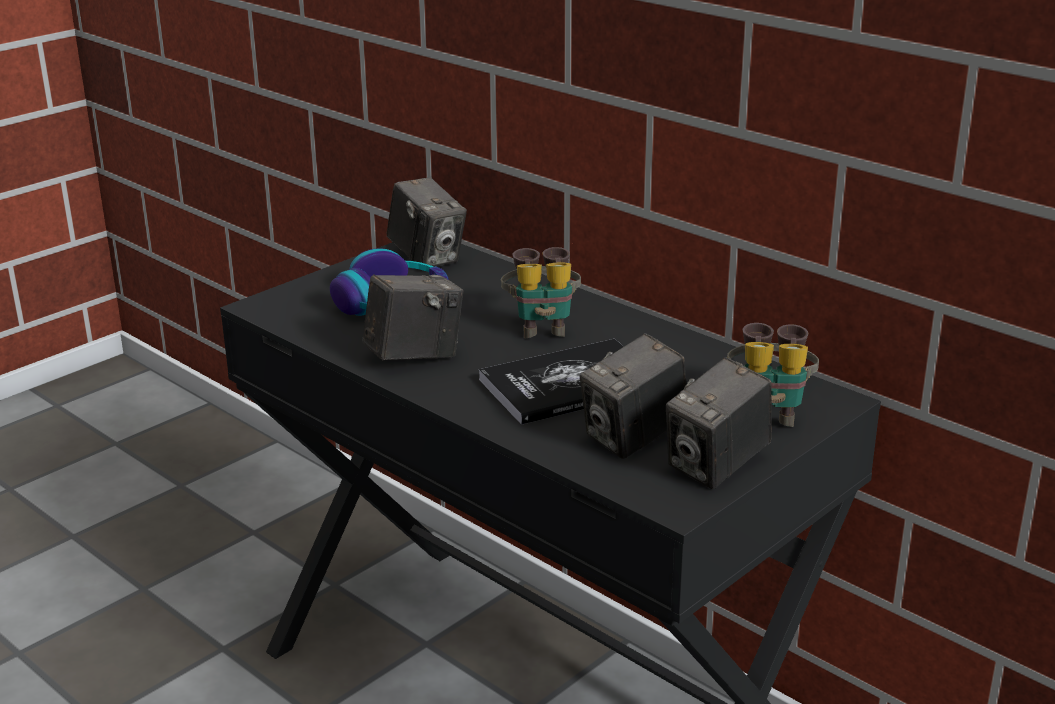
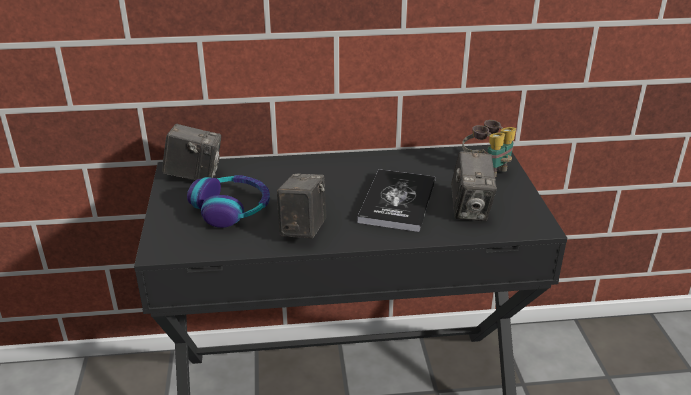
camera: 50 degrees left, 5 degrees up
(542, 326) = (327, 181): binoculars -> none
(716, 466) = (519, 202): camera -> none

